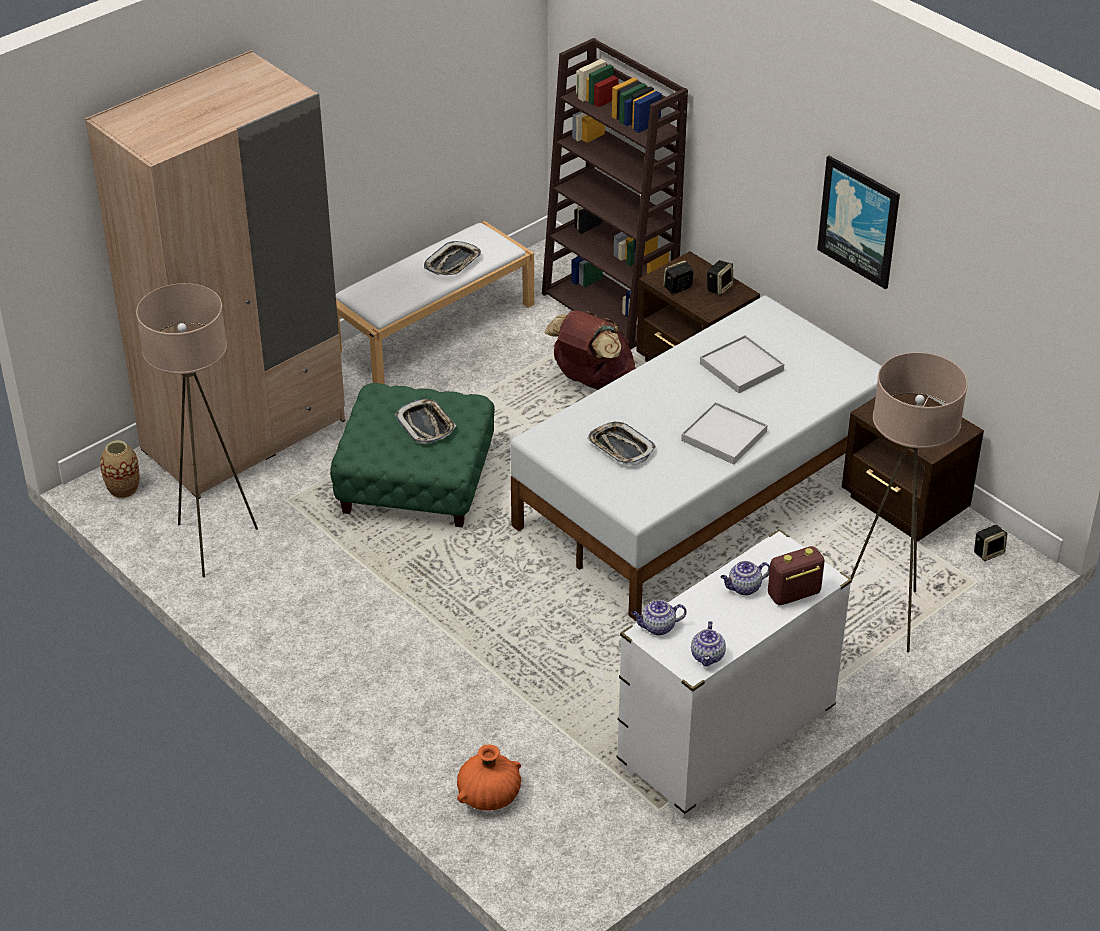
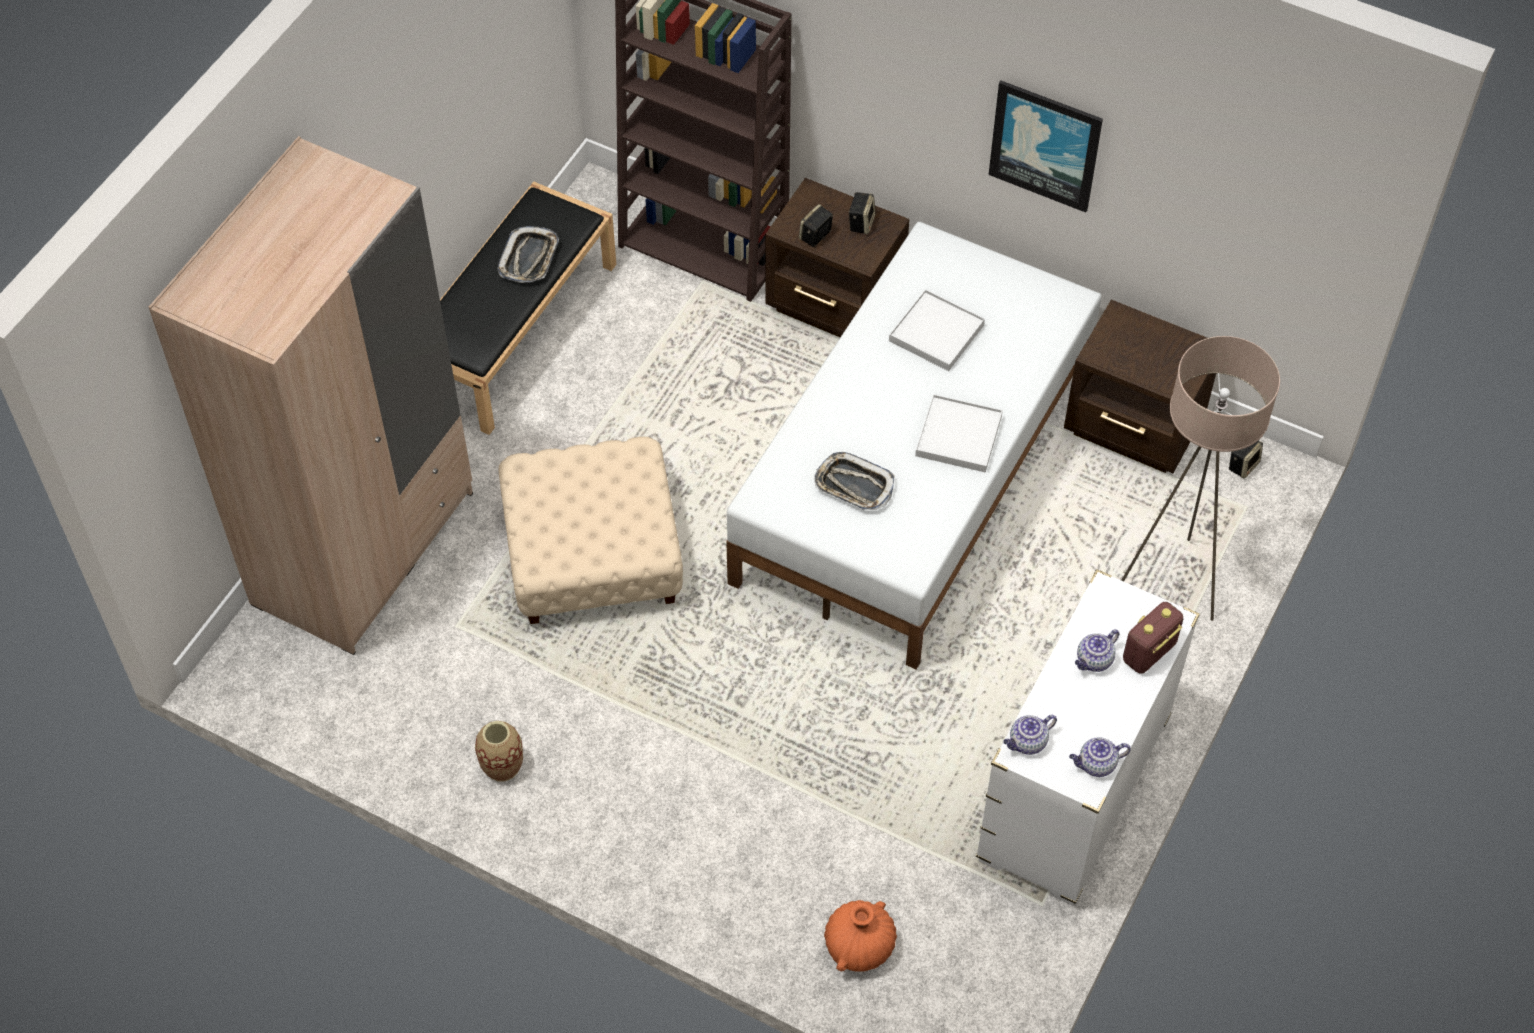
camera: 20 degrees left, 15 degrees up
(123, 489) = (258, 667): vase -> vase (502, 766)
(212, 543) = (400, 711): beige floor lamp -> none
(415, 481) = (592, 554): green ottoman -> beige ottoman
(426, 425) = (601, 499): tray -> none
(434, 327) = (515, 329): white bench -> black bench
(591, 381) = (728, 355): brown backpack -> none
(708, 657) = (1096, 765): teapot -> teapot turned 90 degrees clockwise

